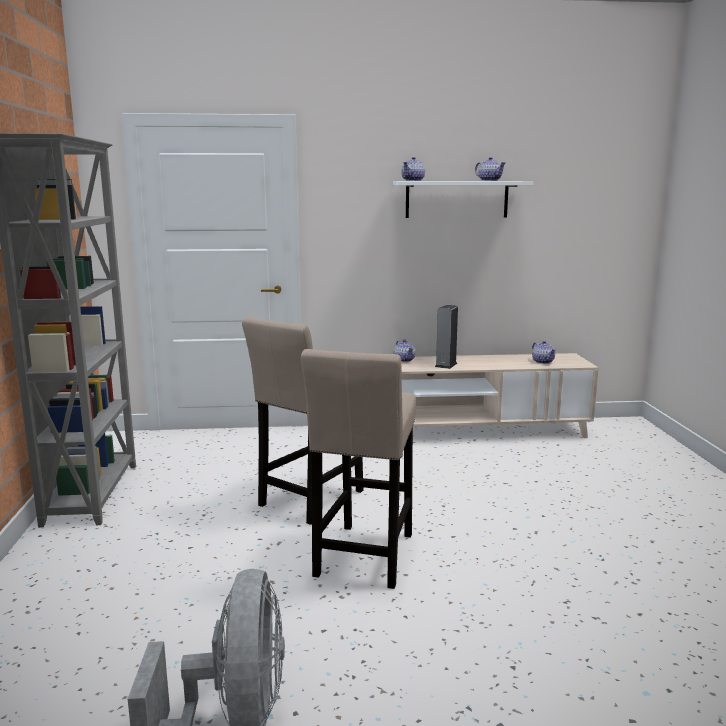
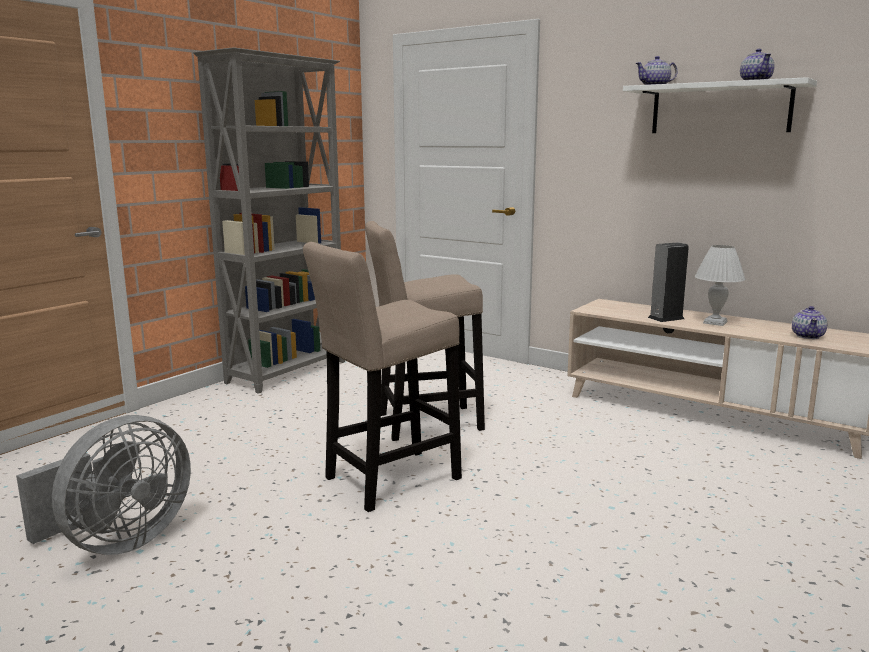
camera: 40 degrees right, 0 degrees up
(404, 360) = (629, 306): teapot -> none
(479, 362) = (715, 322): none -> white table lamp

